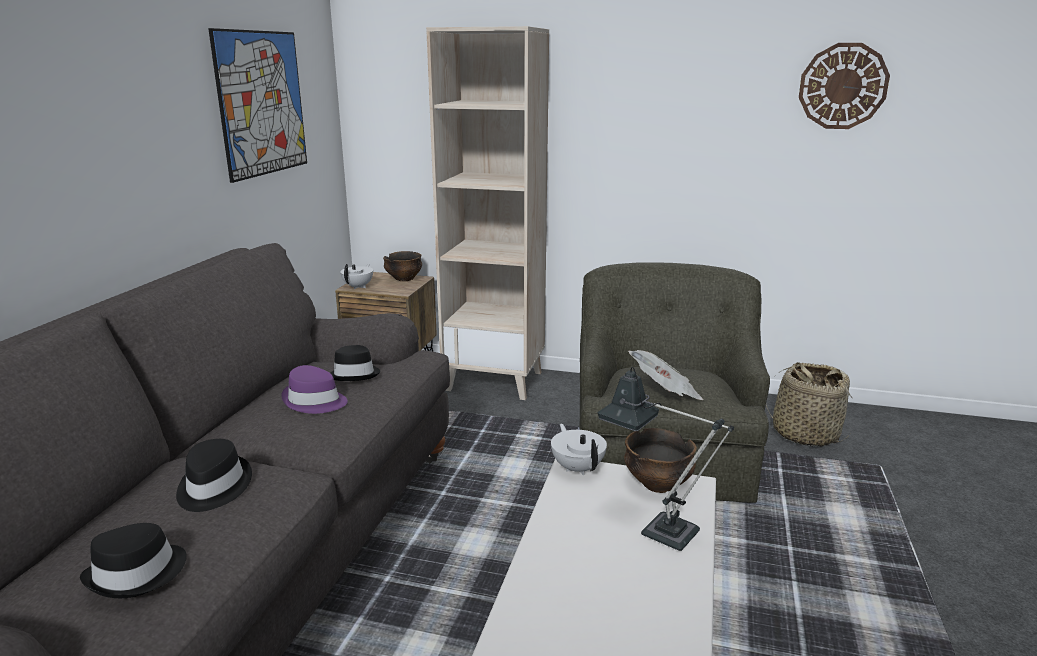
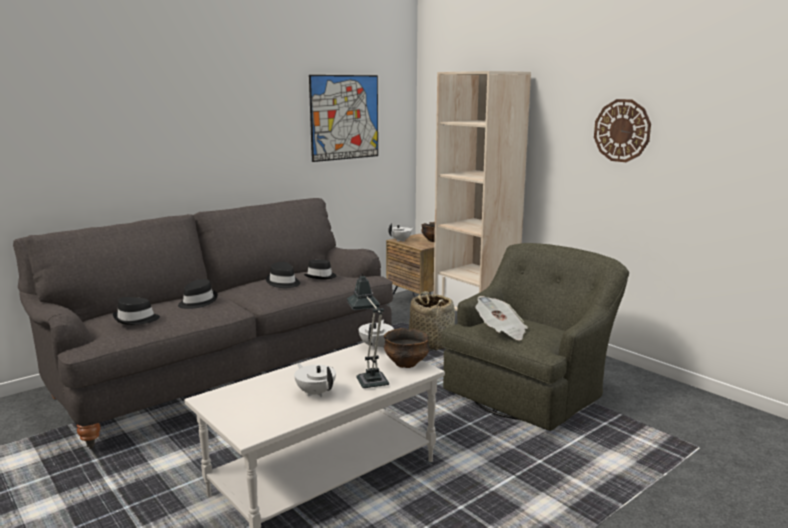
camera: 35 degrees right, 5 degrees down
(314, 402) = (283, 283): purple hat -> black hat
(630, 589) = (315, 392): none -> white teapot
(805, 434) = (665, 411): basket -> basket (431, 343)
(843, 86) = (739, 118): wall clock -> wall clock (622, 130)

